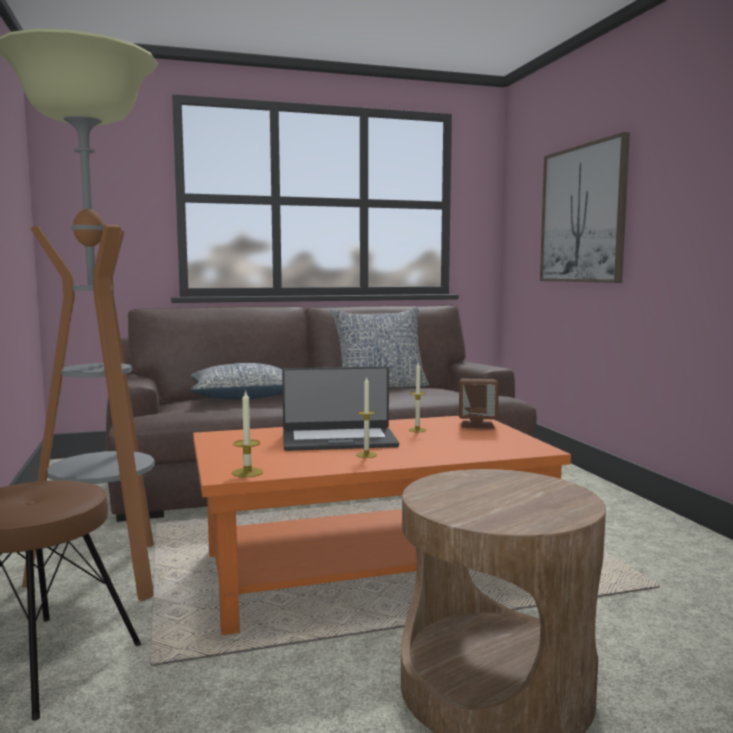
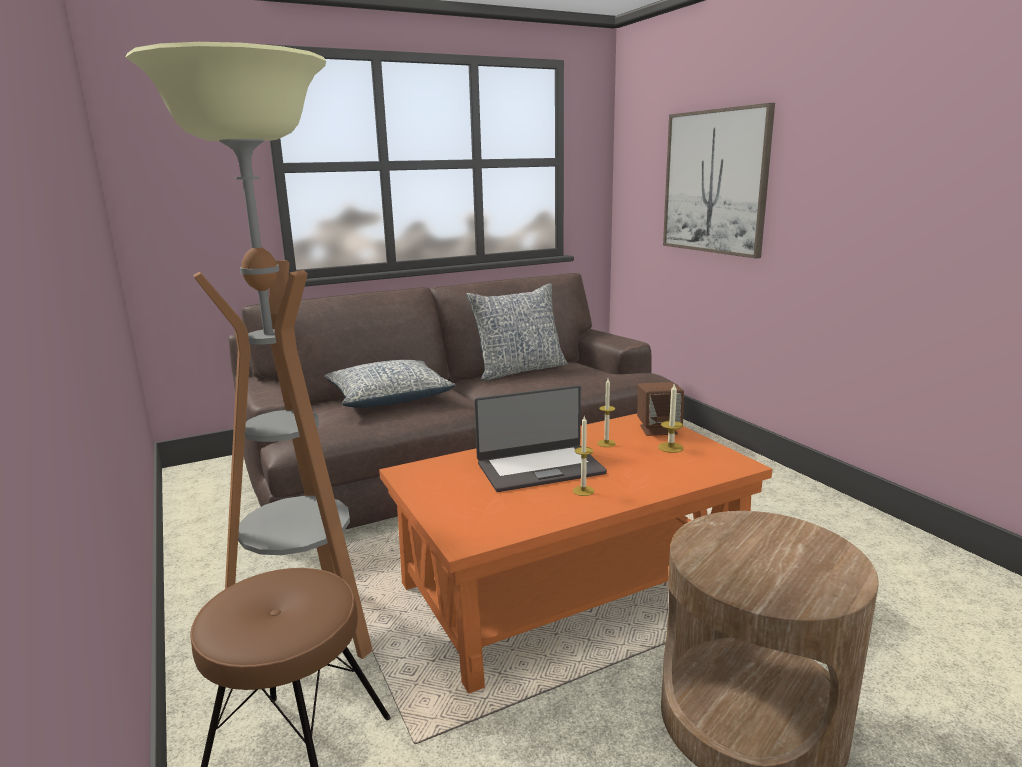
camera: 10 degrees left, 10 degrees up
(247, 472) = (482, 534): candle -> candle (670, 447)

